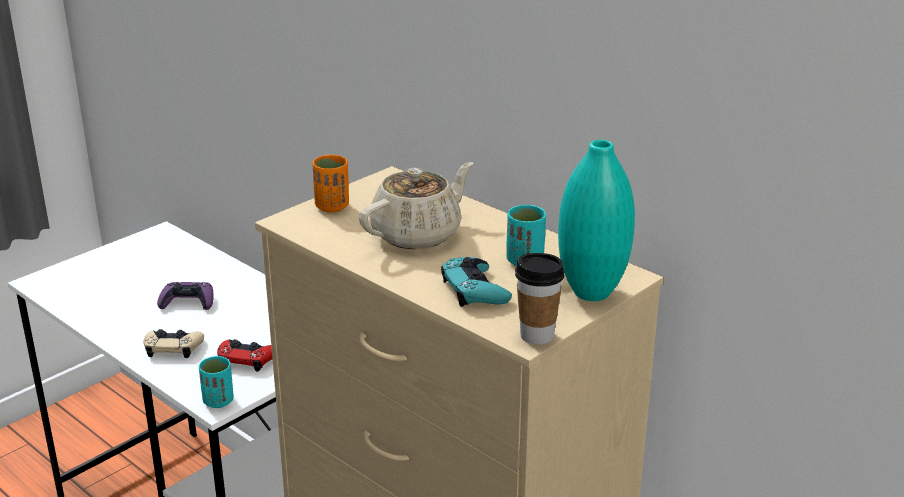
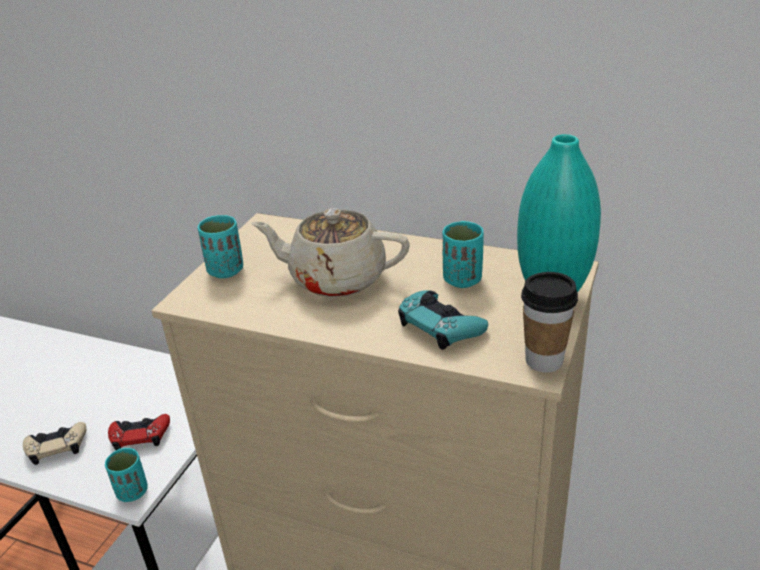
camera: 20 degrees left, 5 degrees up
(187, 302) = (50, 392): purple game controller -> none
(332, 206) = (226, 271): orange cup -> turquoise cup
(418, 234) = (336, 278): beige teapot -> beige teapot turned 105 degrees counterclockwise

